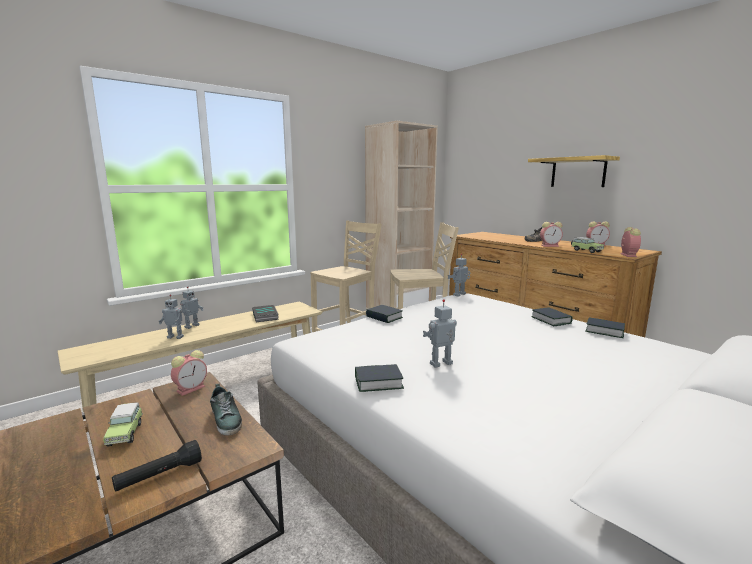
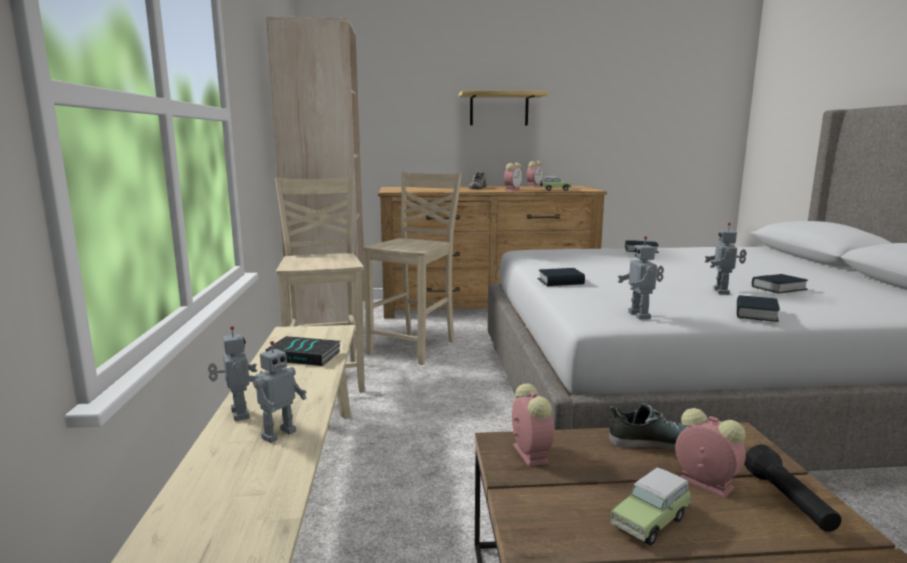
camera: 55 degrees left, 0 degrees up
(125, 433) = (651, 521): toy car -> toy car turned 120 degrees clockwise
(460, 295) = (521, 251): toy robot -> toy robot (640, 315)
(604, 331) = (681, 248): book -> book (778, 288)
(627, 255) = (589, 189): alarm clock -> alarm clock (703, 483)

